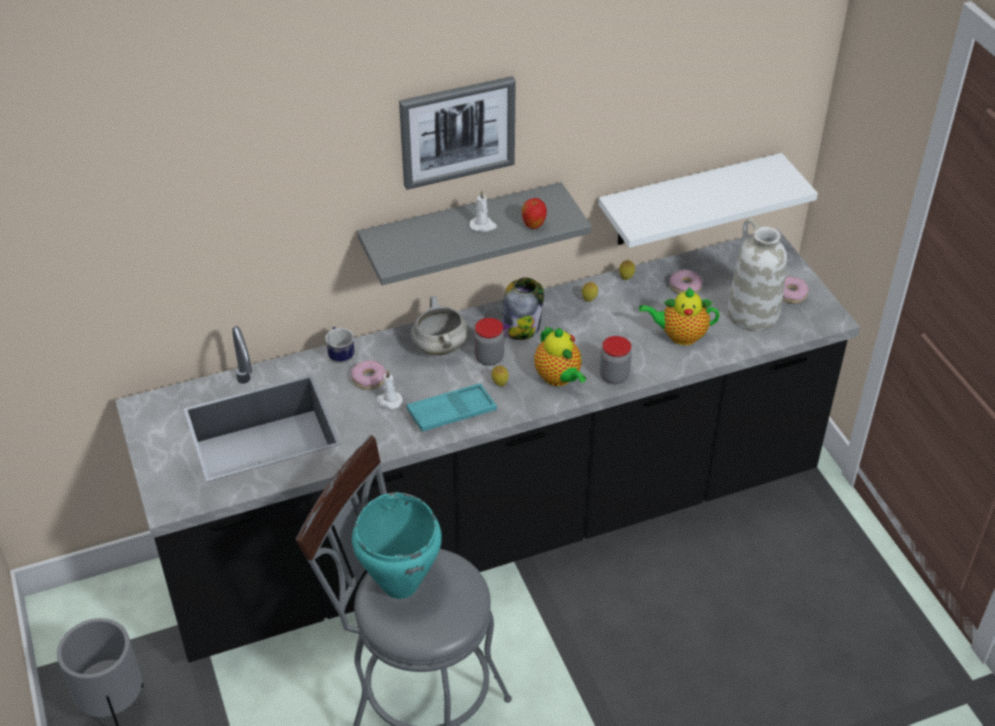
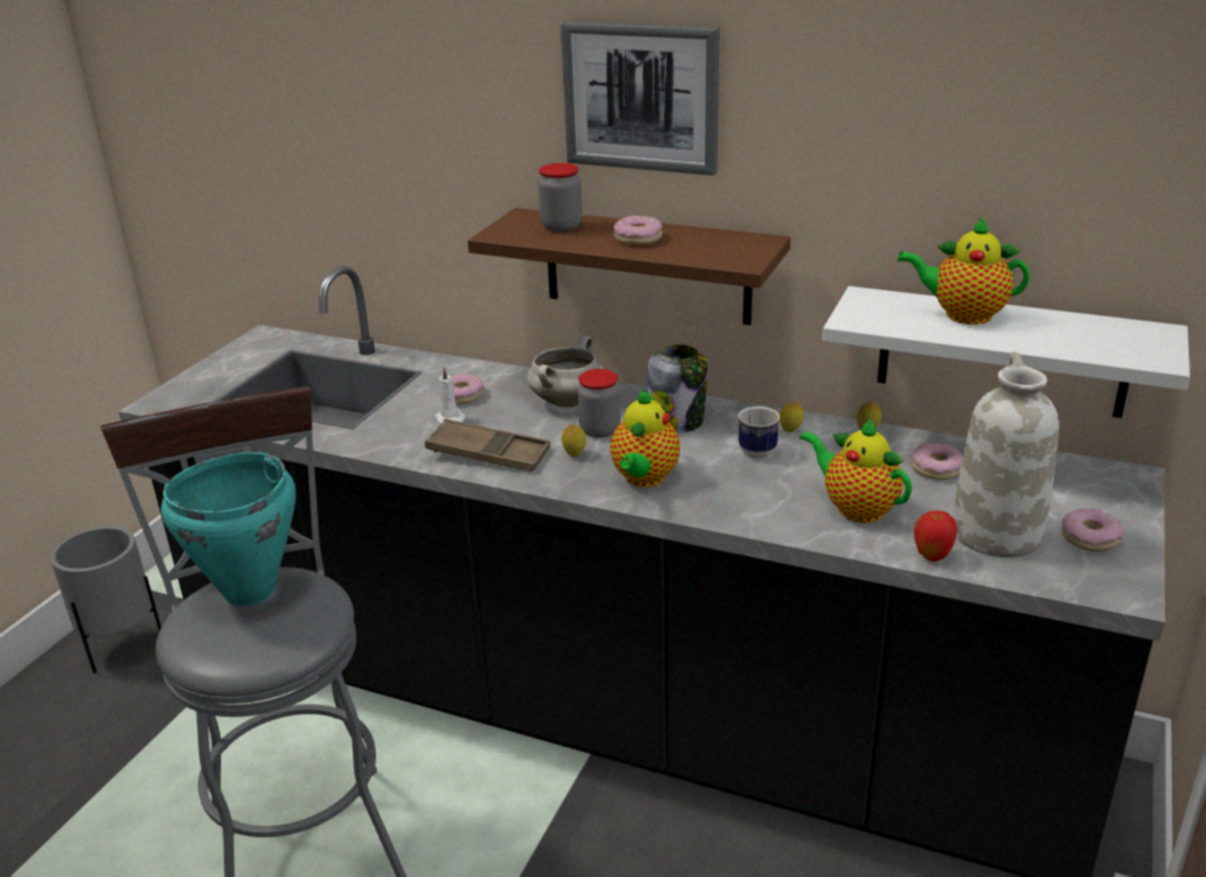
camera: 45 degrees right, 15 degrees down
(340, 355) = (469, 369): mug -> mug (759, 449)
(452, 412) = (488, 454): turquoise tray -> brown tray
(462, 233) = (647, 266): grey shelf -> brown shelf
(483, 225) = (638, 238): white candle -> donut
(533, 226) = (691, 254): apple -> apple (932, 557)
(614, 376) = (711, 506): jar -> jar (561, 227)
(682, 195) = (962, 315): none -> teapot

